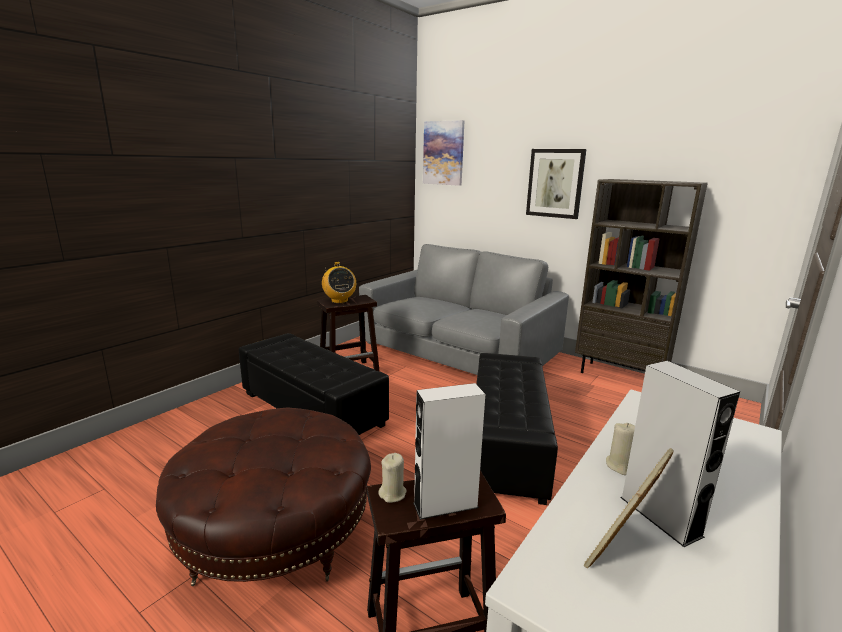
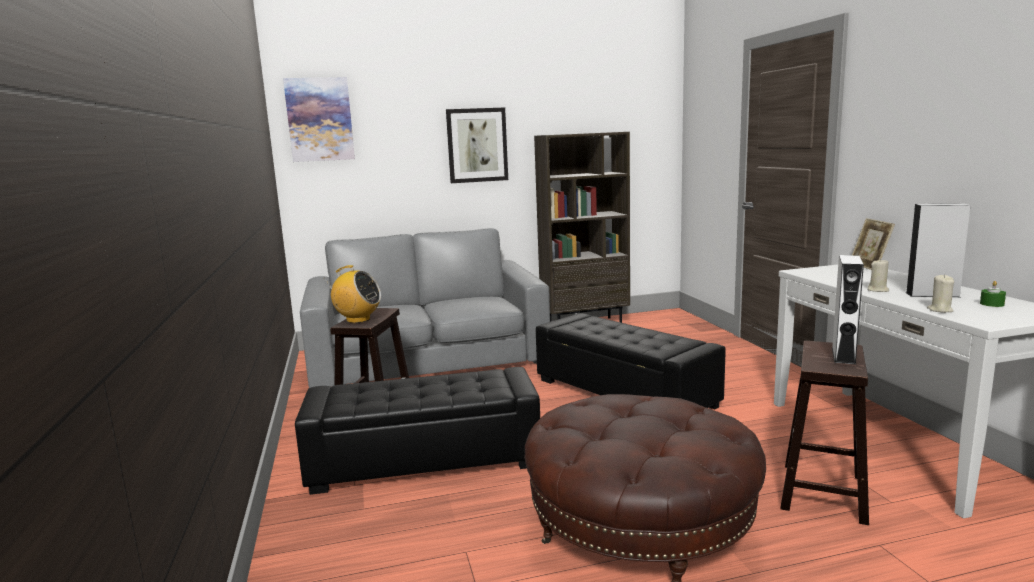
camera: 50 degrees left, 5 degrees down
(393, 494) = (819, 365): beige candle -> beige candle (940, 310)
(620, 550) = (960, 305): picture frame -> picture frame (869, 267)
(678, 587) = (992, 304): none -> green candle

